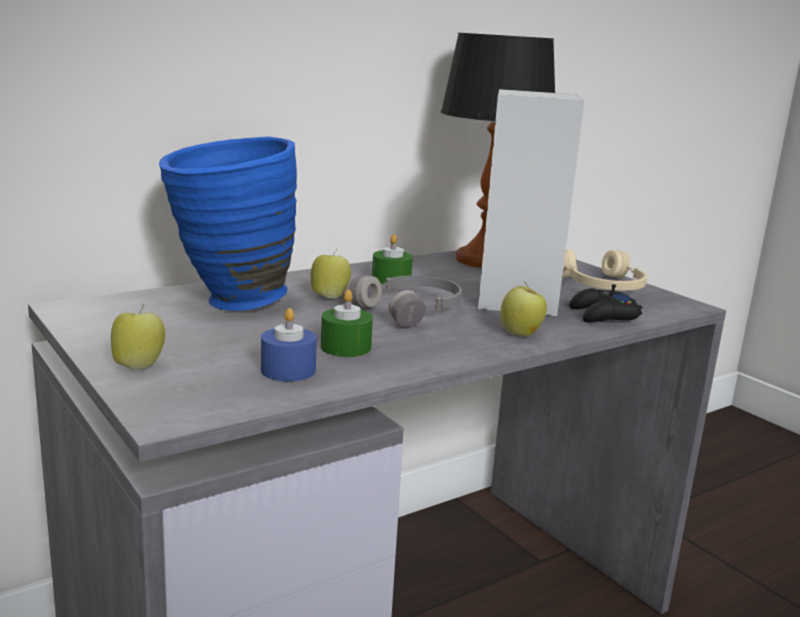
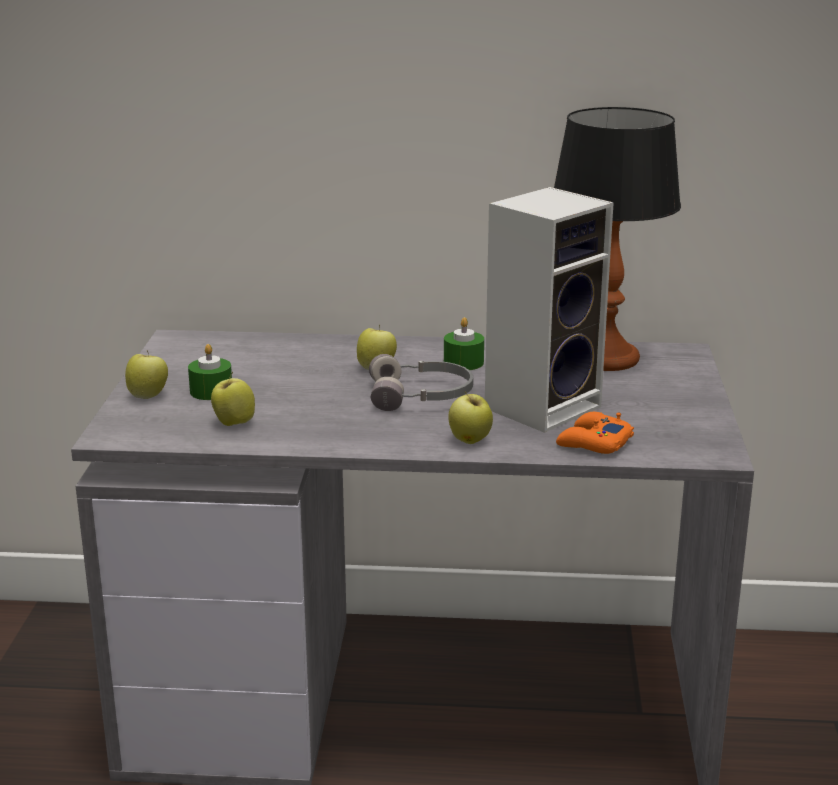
camera: 40 degrees right, 5 degrees up
(229, 303) = (288, 358): blue vase -> none
(288, 370) = (233, 423): blue candle -> apple
(346, 347) = (305, 416): green candle -> green candle (211, 391)
(601, 287) = (667, 414): beige headphones -> none
(603, 315) = (593, 443): black game controller -> orange game controller

